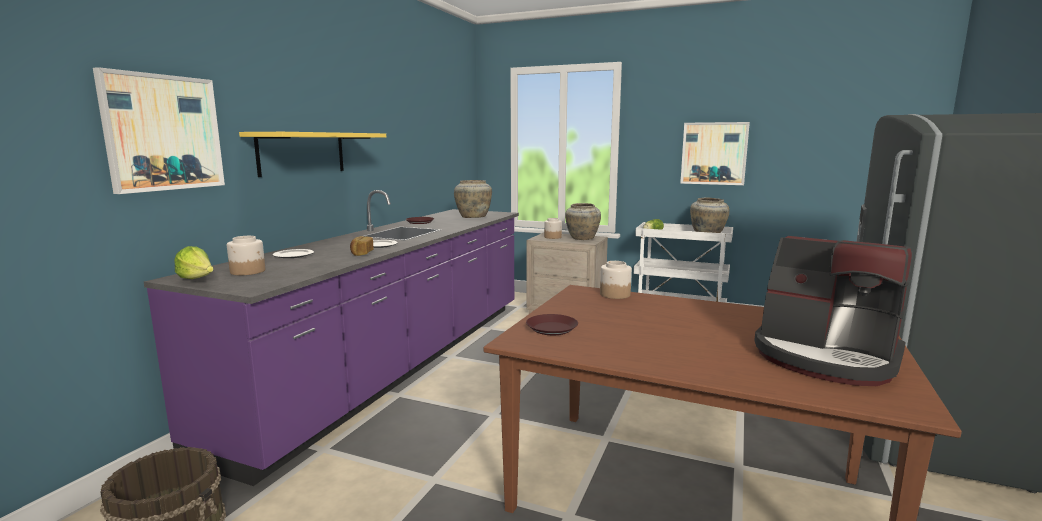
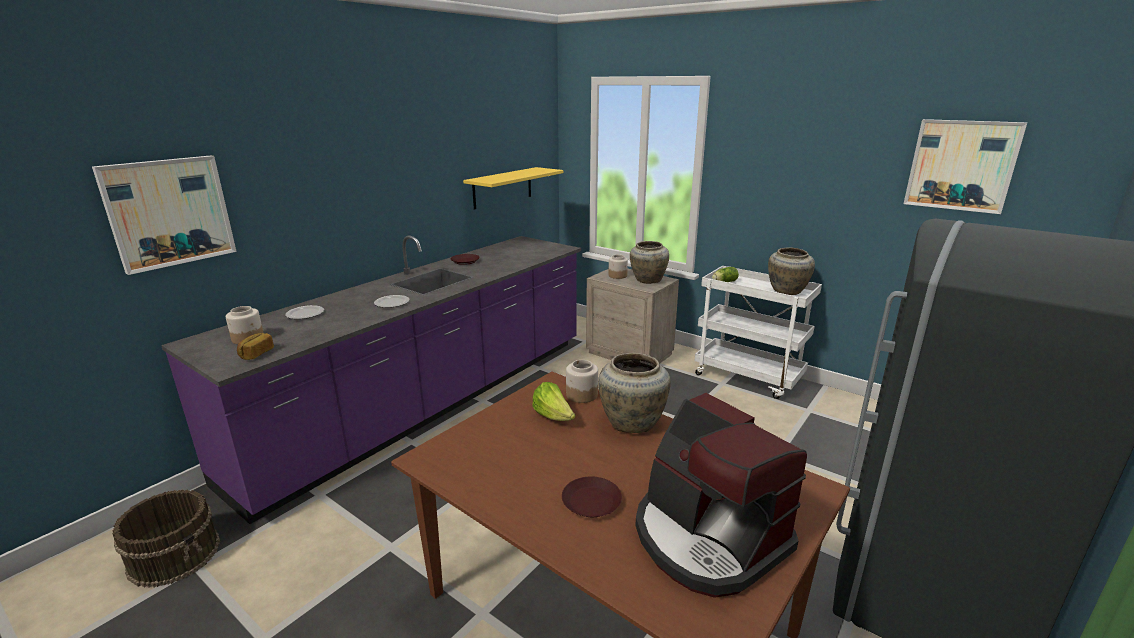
camera: 15 degrees right, 10 degrees up
(198, 280) = (200, 348): lettuce -> lettuce (553, 417)
(302, 153) = (325, 206): yellow shelf -> yellow shelf (502, 188)
(361, 253) = (364, 316): bread -> bread (256, 354)
(473, 217) = (526, 254): beige vase -> beige vase (632, 422)
(552, 329) = (472, 444): brown plate -> brown plate (591, 502)
(714, 153) = (808, 194): picture -> picture (961, 165)

